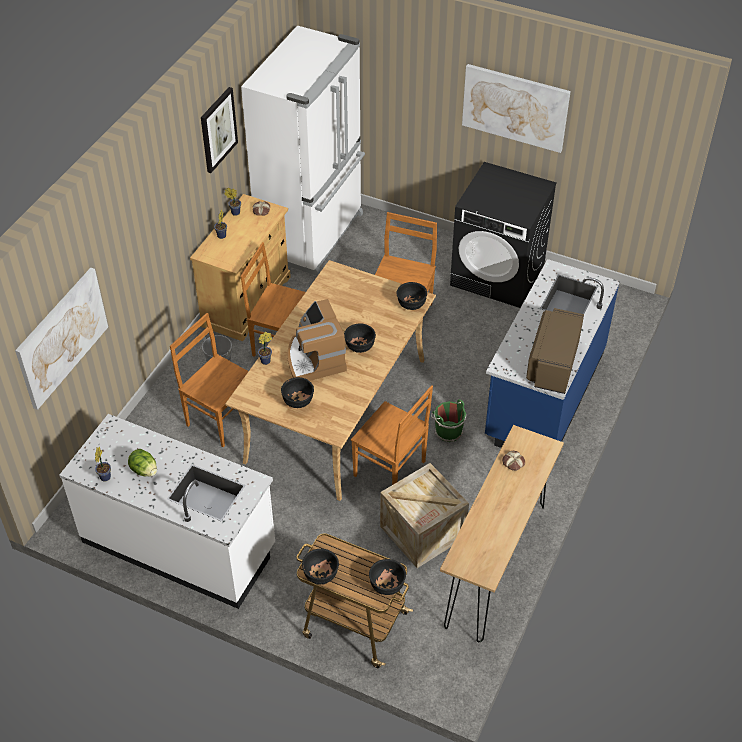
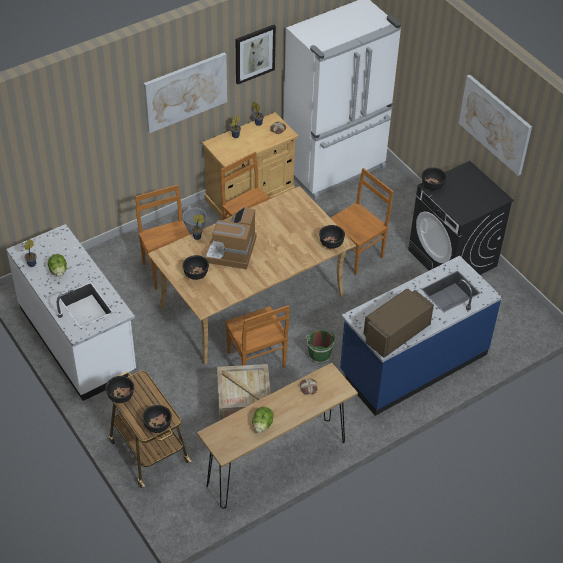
camera: 30 degrees right, 0 degrees up
(62, 337) = (51, 155): picture -> picture (185, 91)
(359, 347) = (269, 257): black bowl -> black bowl (432, 186)
(500, 525) = (262, 425): none -> lettuce

